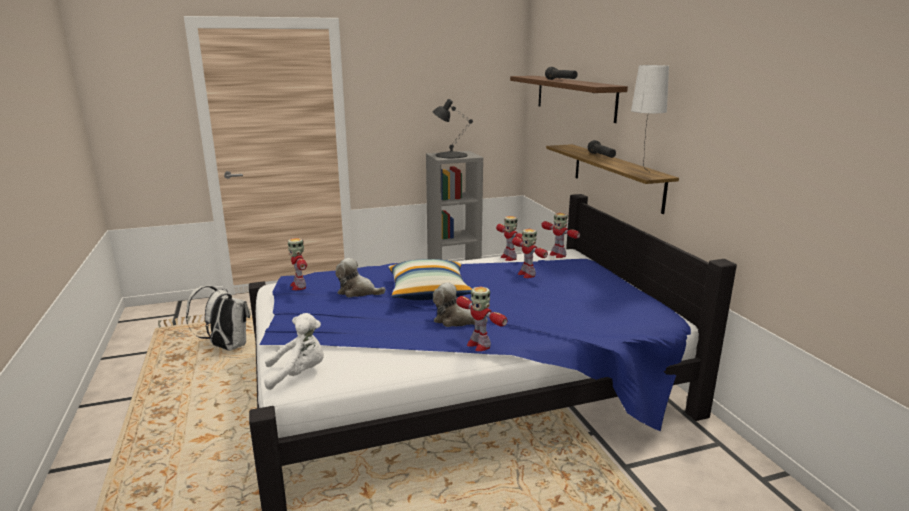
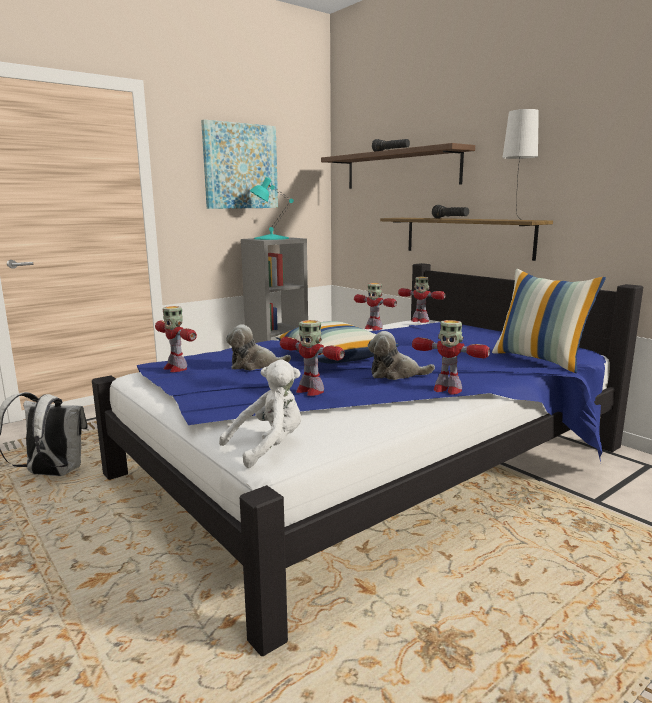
camera: 20 degrees left, 5 degrees down
(429, 86) = (240, 166): none -> picture
(450, 155) = (271, 238): black table lamp -> turquoise table lamp
(526, 274) = (412, 336): toy robot -> toy robot (309, 391)
(606, 324) = (540, 360): none -> pillow

